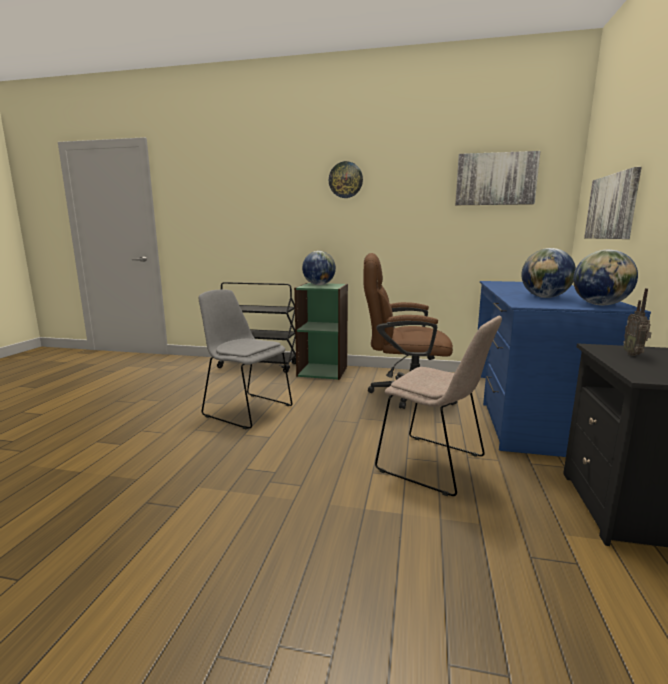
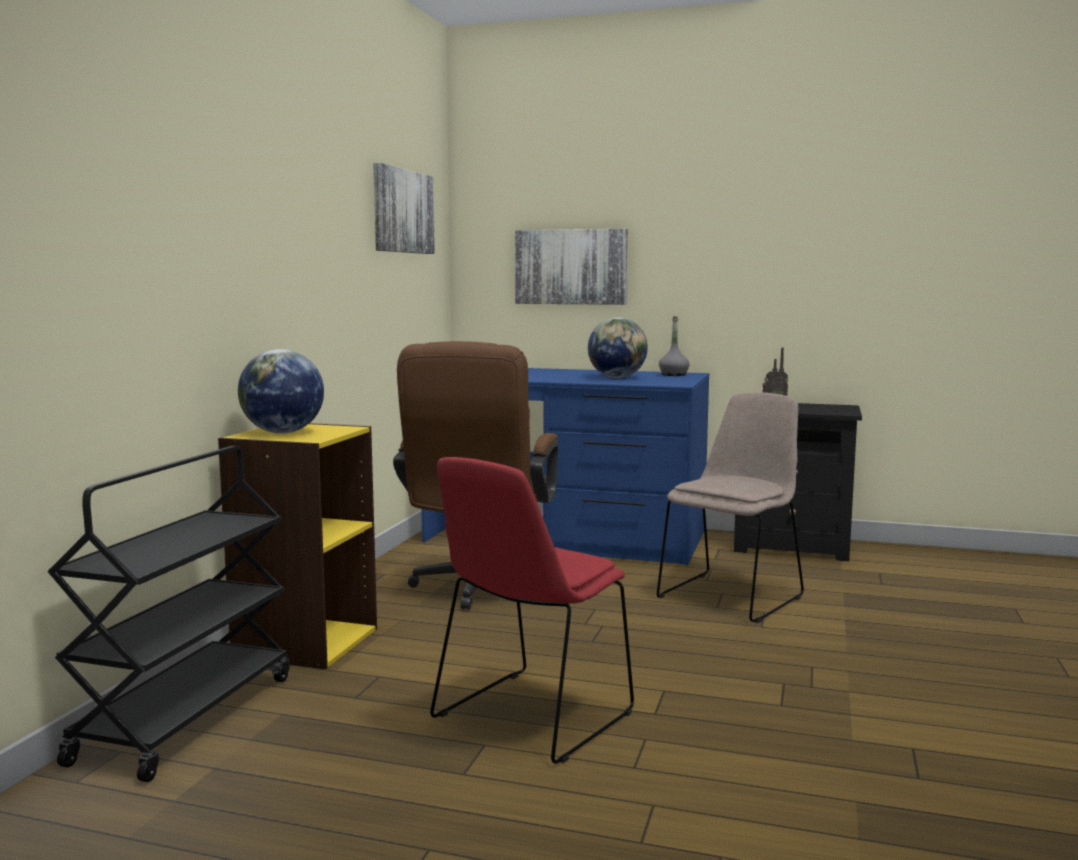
camera: 85 degrees left, 5 degrees down
(246, 410) = (529, 718): grey chair -> red chair
(323, 371) = (305, 642): green bookcase -> yellow bookcase
(345, 180) = (257, 181): wall clock -> none
(600, 305) = (673, 375): globe -> grey bottle

